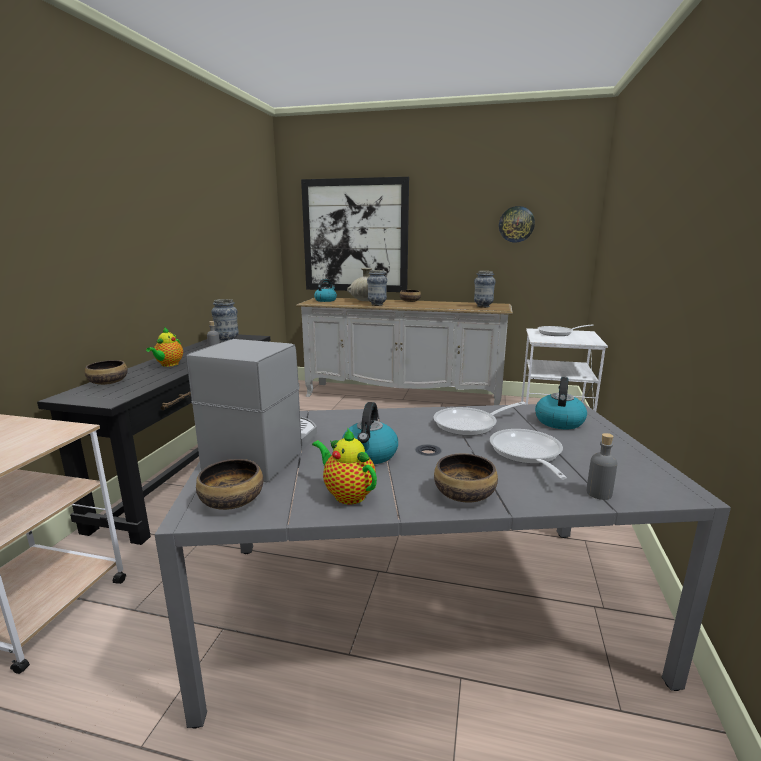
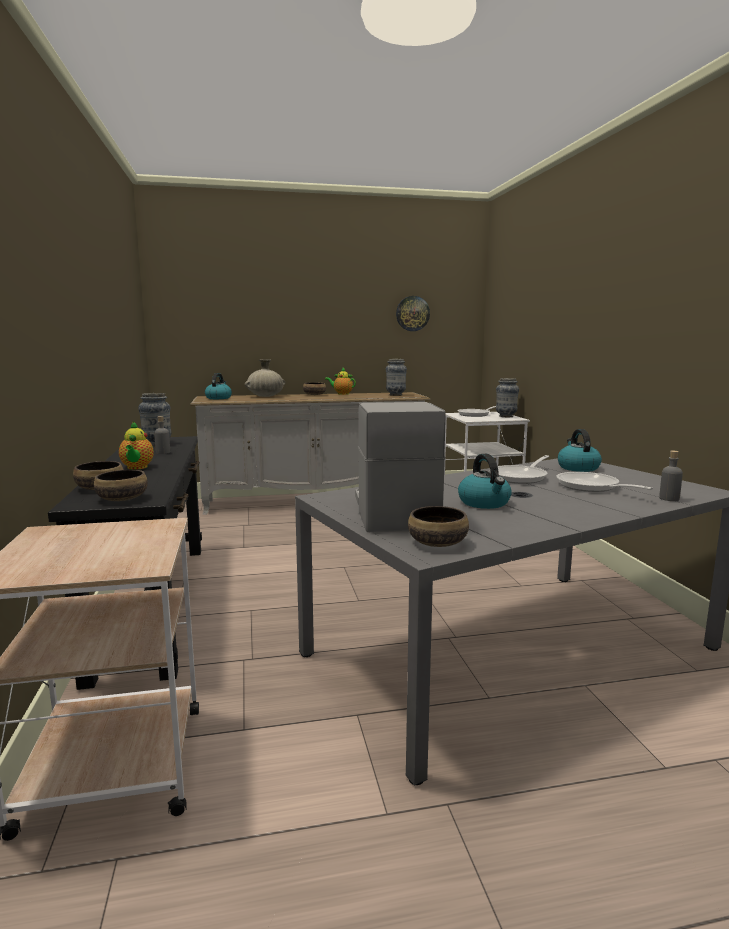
camera: 25 degrees left, 5 degrees down
(347, 494) = (516, 525): teapot -> teapot (341, 394)
(355, 236) = (243, 325): picture -> none
(377, 305) = (287, 399): vase -> vase (506, 416)
(465, 494) = (594, 512): bowl -> bowl (123, 499)

